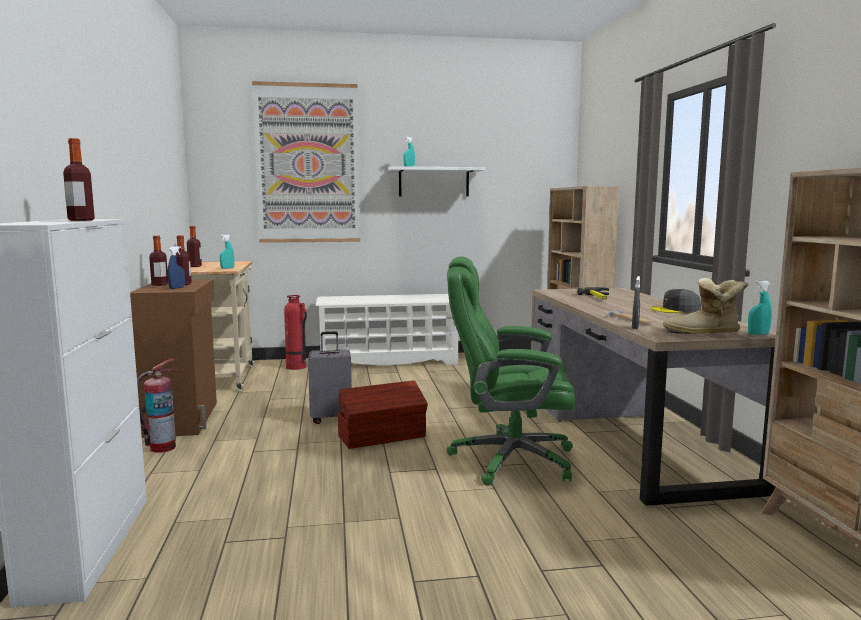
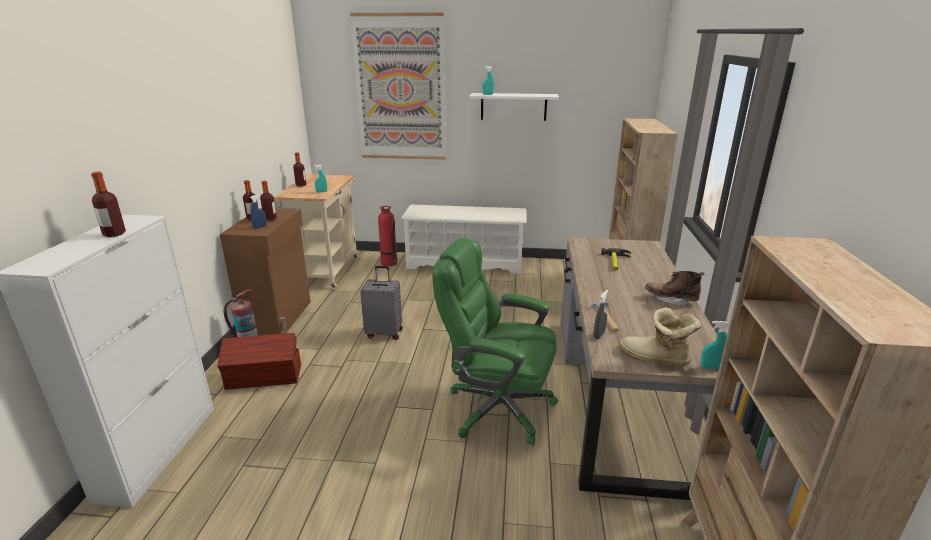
camera: 15 degrees right, 15 degrees up
(383, 437) = (412, 362): brown storage box -> brown storage box (264, 377)
(676, 310) = (670, 300): grey cap -> brown boot

